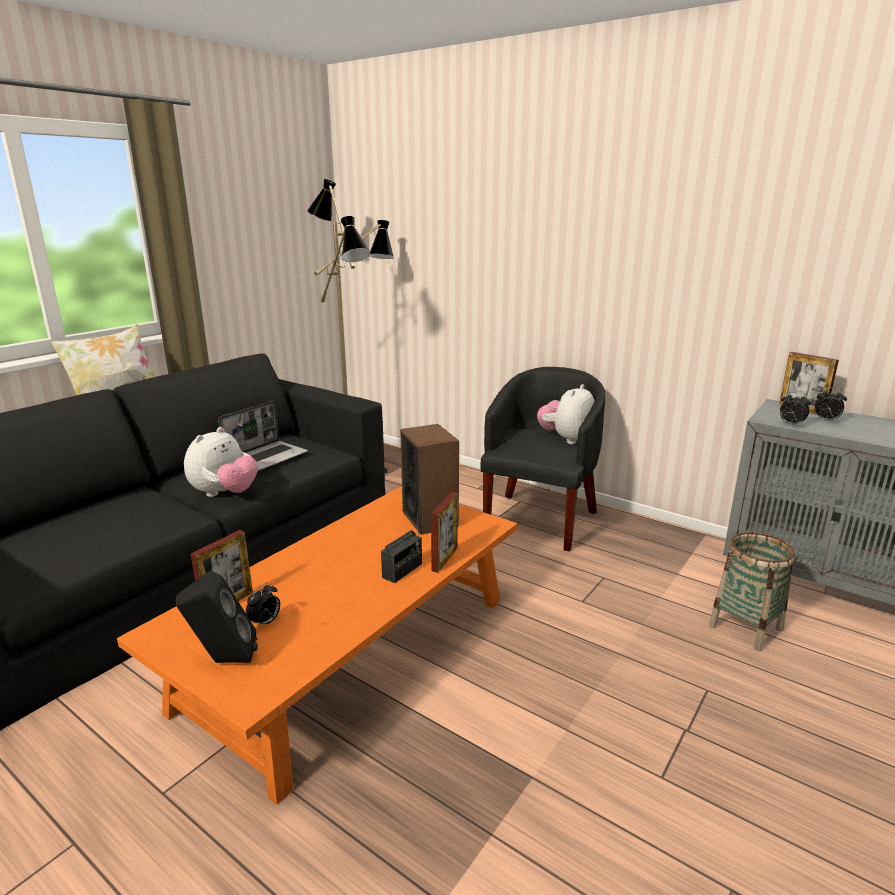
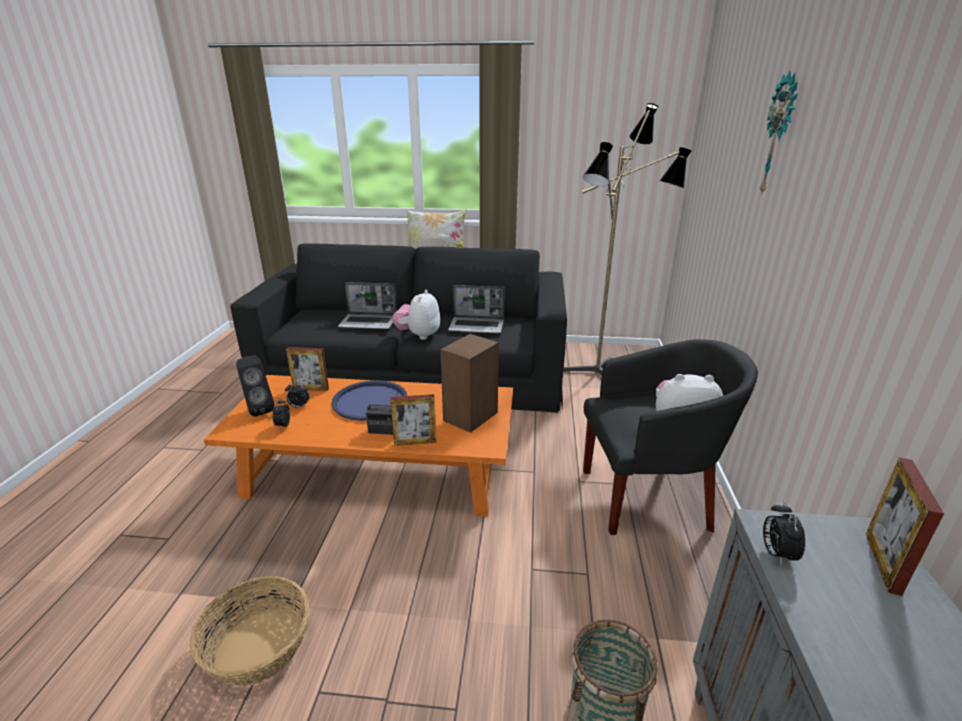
camera: 60 degrees right, 5 degrees up
(129, 512) = (369, 322): none -> laptop
(224, 493) = (419, 335): plush toy -> plush toy turned 105 degrees clockwise
(323, 567) = (370, 401): none -> blue tray
(525, 199) = (780, 136): none -> wall clock
(583, 820) = (259, 647): none -> basket
(826, 420) = (862, 596): alarm clock -> alarm clock (283, 425)

